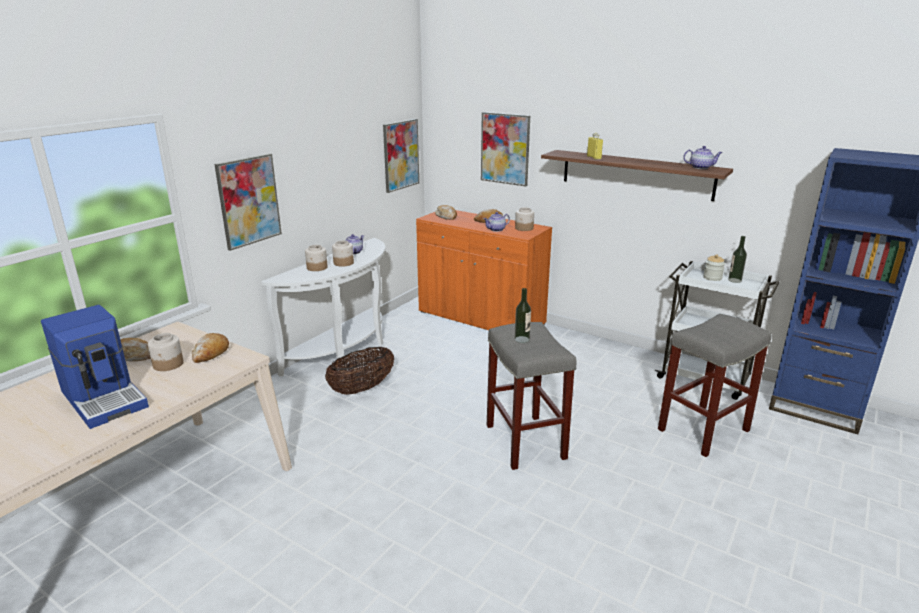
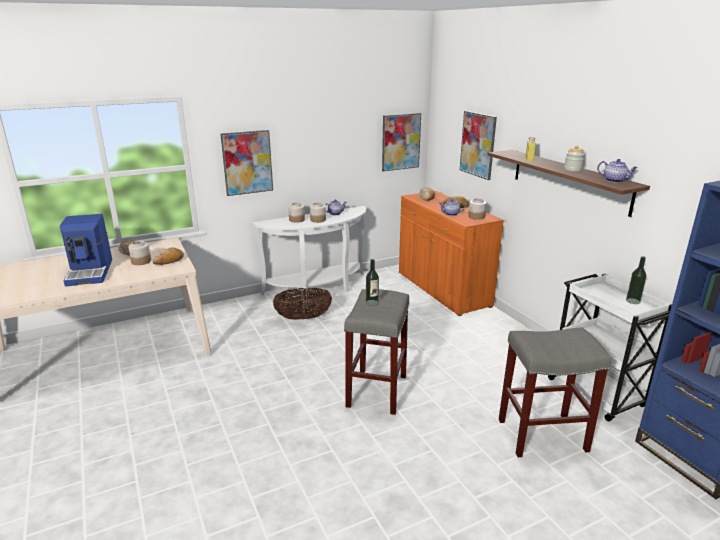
camera: 30 degrees right, 0 degrees up
(712, 278) = (611, 293): jar -> jar (572, 169)

